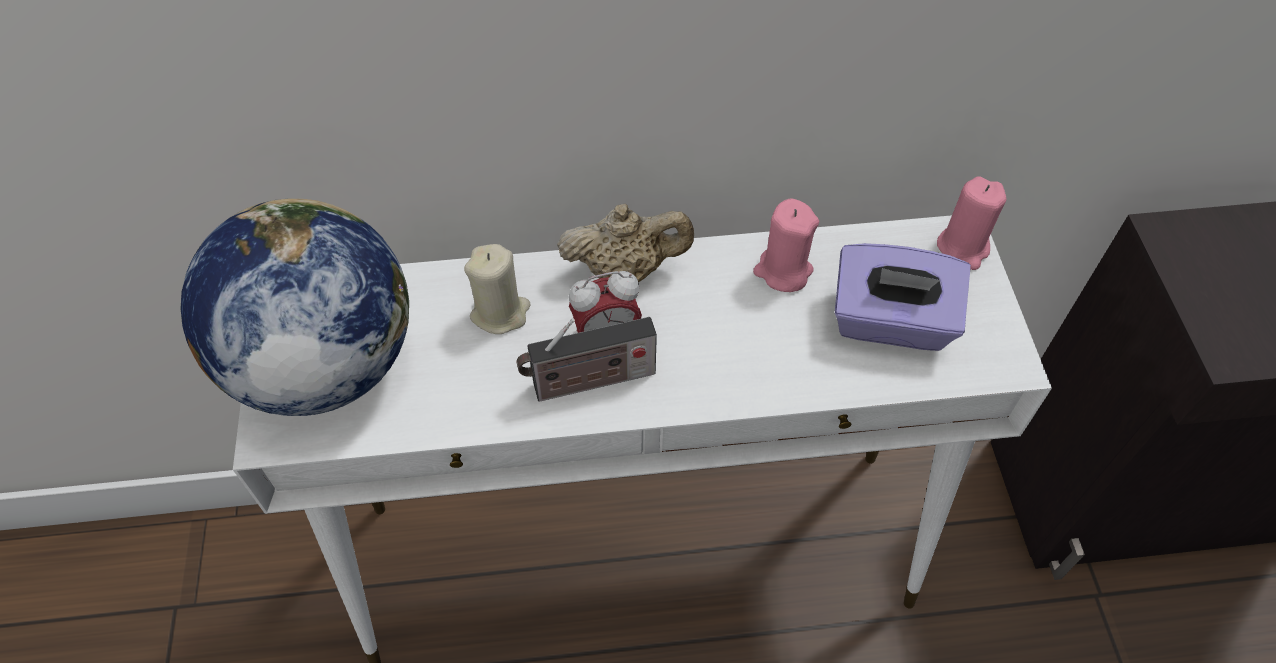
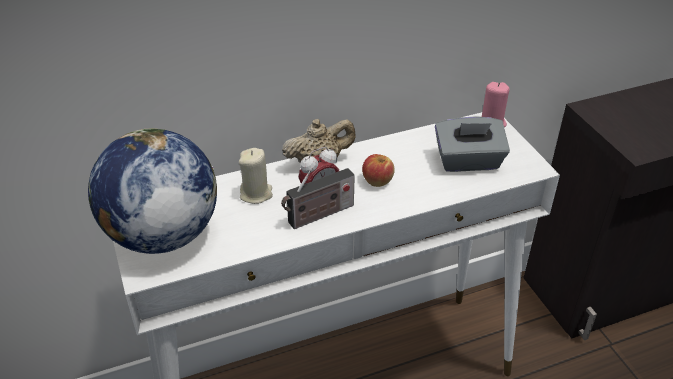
camera: 15 degrees left, 15 degrees down
(714, 329) = (377, 180): none -> apple
(783, 271) = (404, 149): pink candle -> none
(890, 322) = (468, 162): purple tissue box -> grey tissue box

